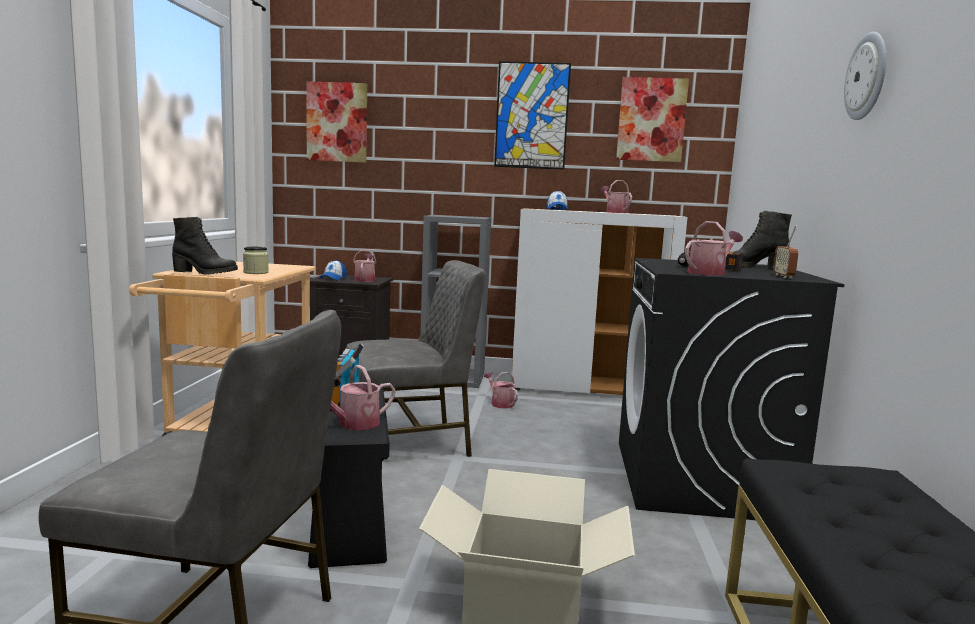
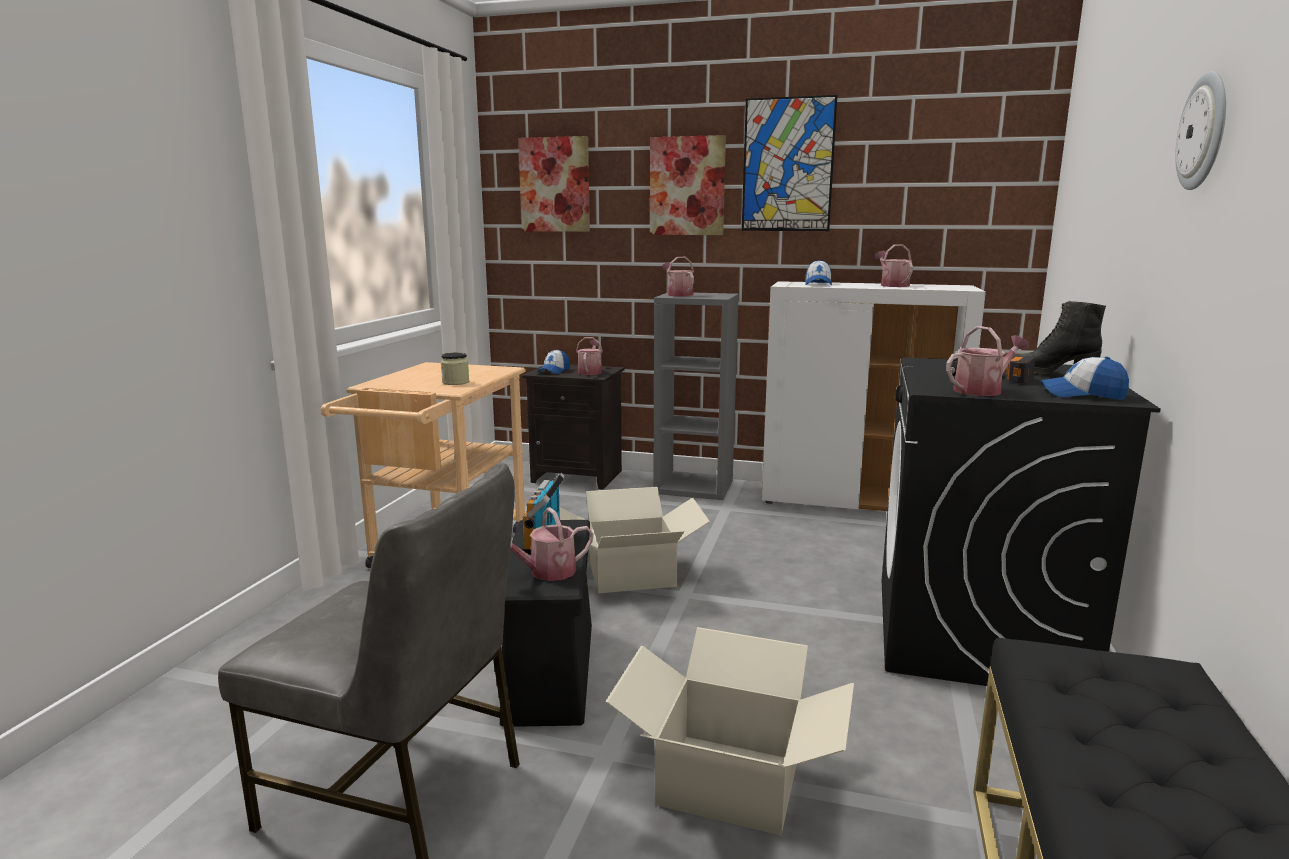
camera: 10 degrees right, 5 degrees up
(204, 273) = (400, 386): black boot -> none
(411, 444) = (632, 575): grey chair -> cardboard box
(500, 403) = (745, 522): watering can -> watering can (678, 294)
(651, 120) = (943, 162): picture -> picture (687, 186)
(784, 276) = (1082, 394): radio -> cap

